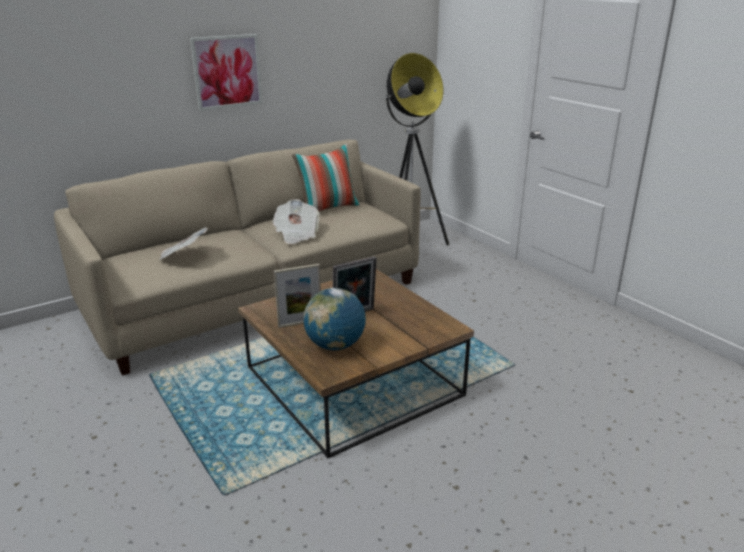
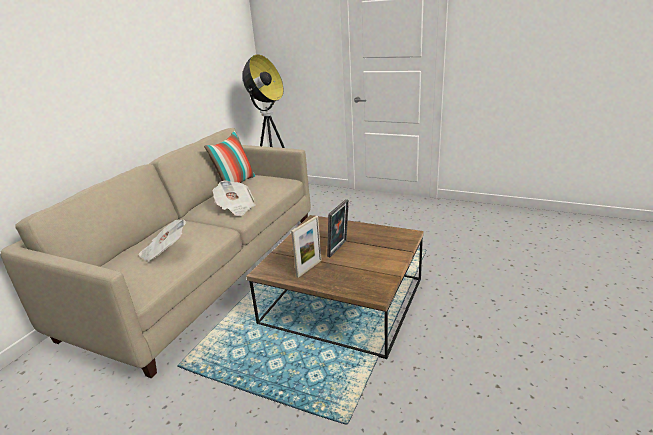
camera: 30 degrees left, 0 degrees up
(227, 72) = (125, 86): picture -> none
(335, 345) = (354, 273): globe -> none

